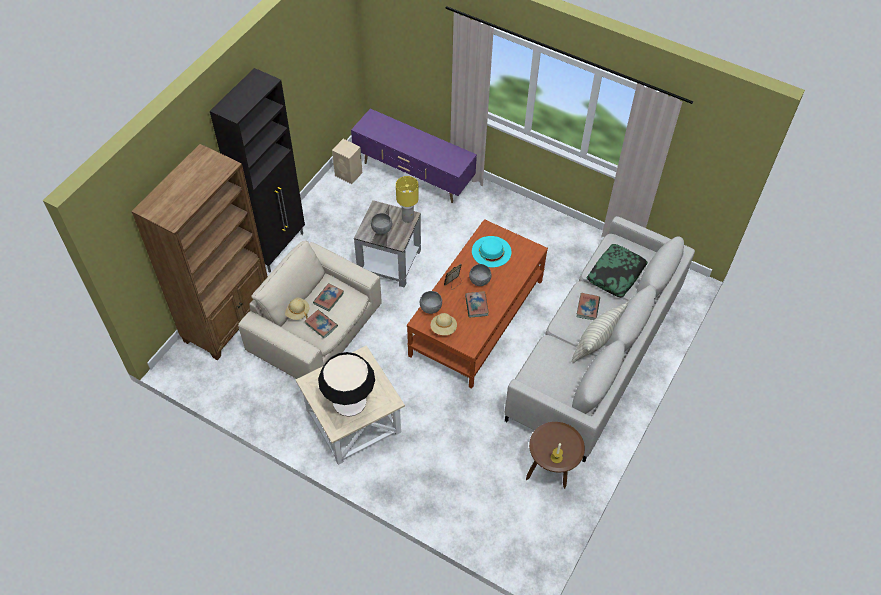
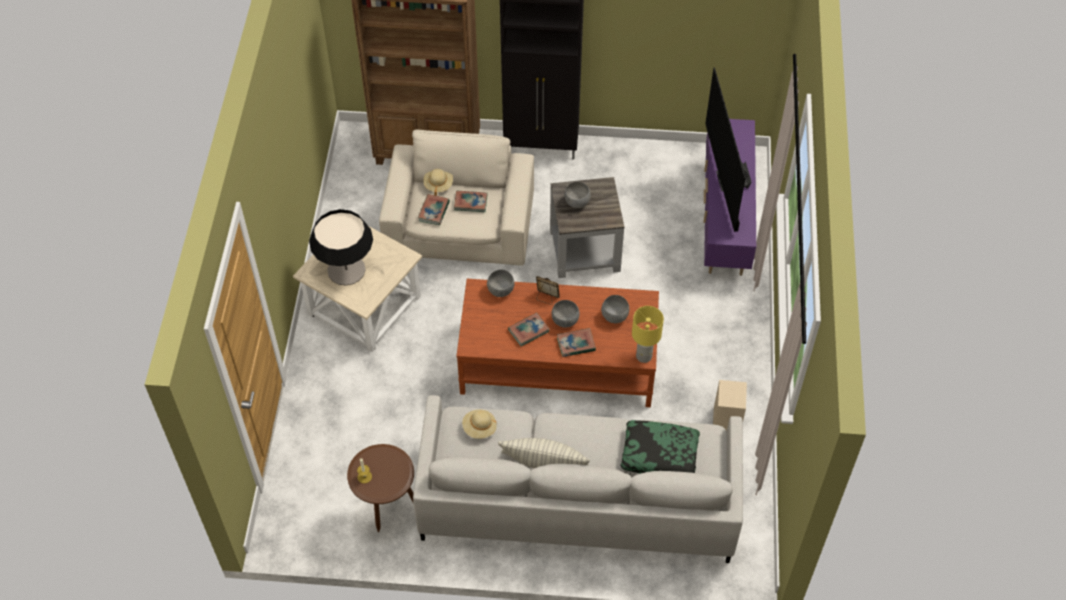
camera: 65 degrees right, 0 degrees up
(349, 174) = (684, 161): beige speaker -> beige speaker (726, 423)
(408, 218) = (609, 218): yellow table lamp -> yellow table lamp (644, 356)
(412, 144) = (727, 180): none -> television
(443, 328) = (480, 312): beige hat -> beige hat (479, 428)
(491, 251) = (614, 316): turquoise hat -> grey bowl
(588, 308) = (590, 441): book -> book (576, 344)

